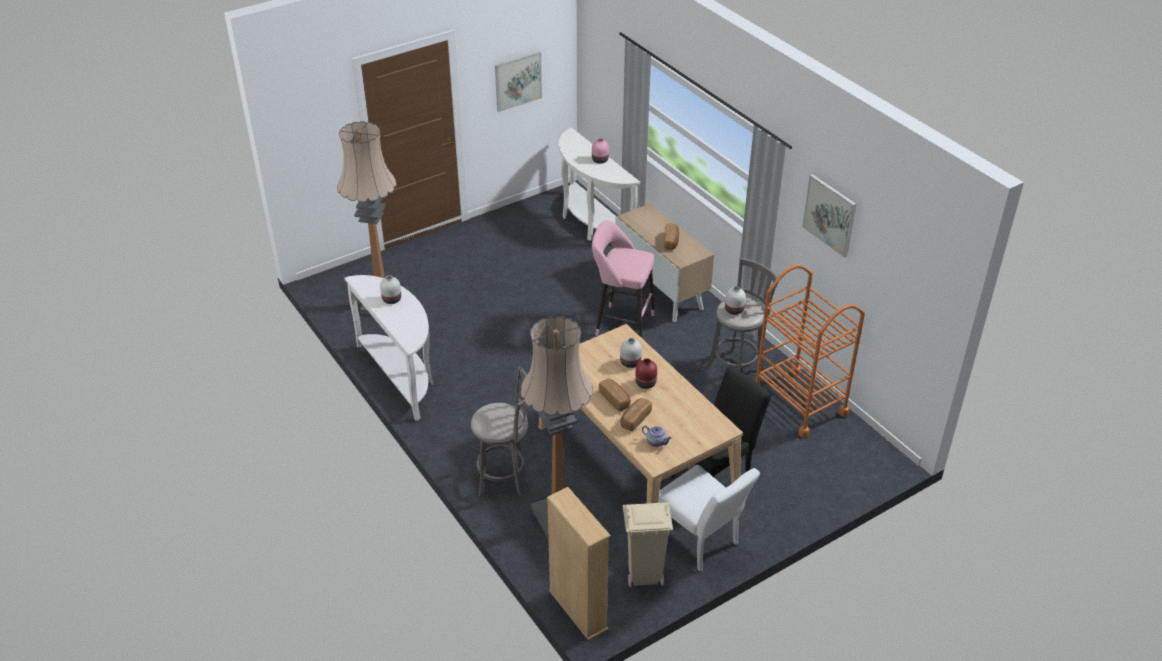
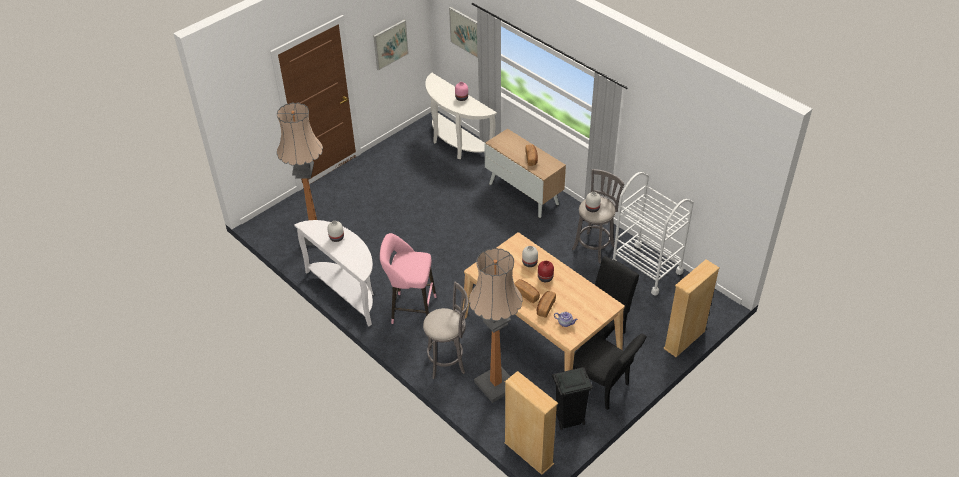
camera: 10 degrees left, 5 degrees up
(621, 324) = (501, 225): pink stool -> pink stool (410, 309)
(644, 576) = (569, 420): beige trash can -> black trash can
(701, 542) = (602, 388): white chair -> black chair
(799, 402) = (646, 268): orange cart -> white cart
(829, 215) = (660, 134): picture -> picture (465, 32)
(829, 499) = (684, 340): none -> beige bookcase

